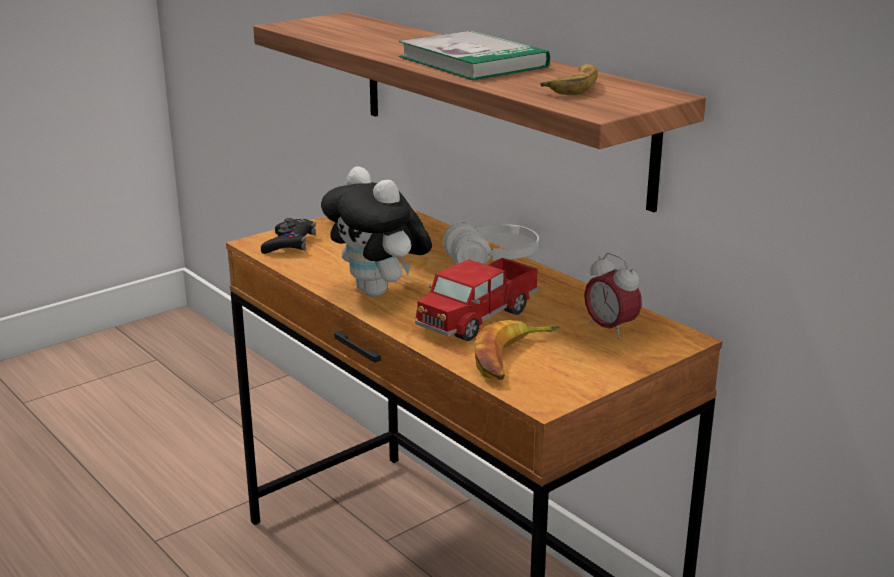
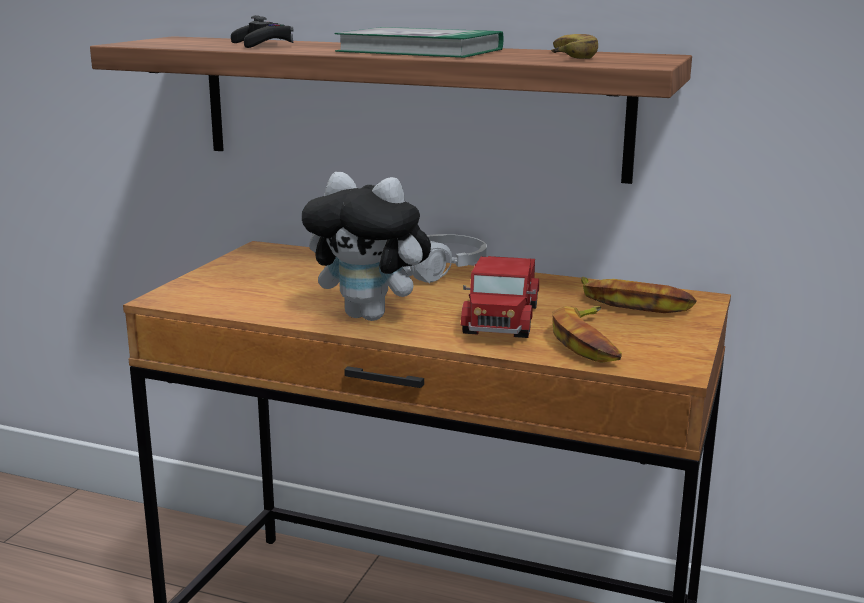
camera: 30 degrees left, 5 degrees down
(289, 244) = (204, 293): black game controller -> black game controller (262, 44)
(610, 329) = (632, 303): alarm clock -> banana

